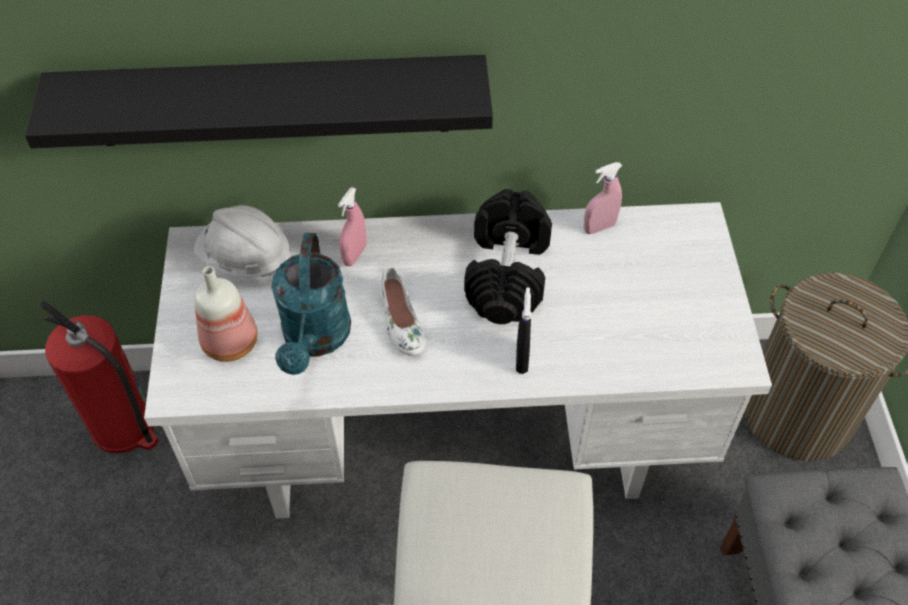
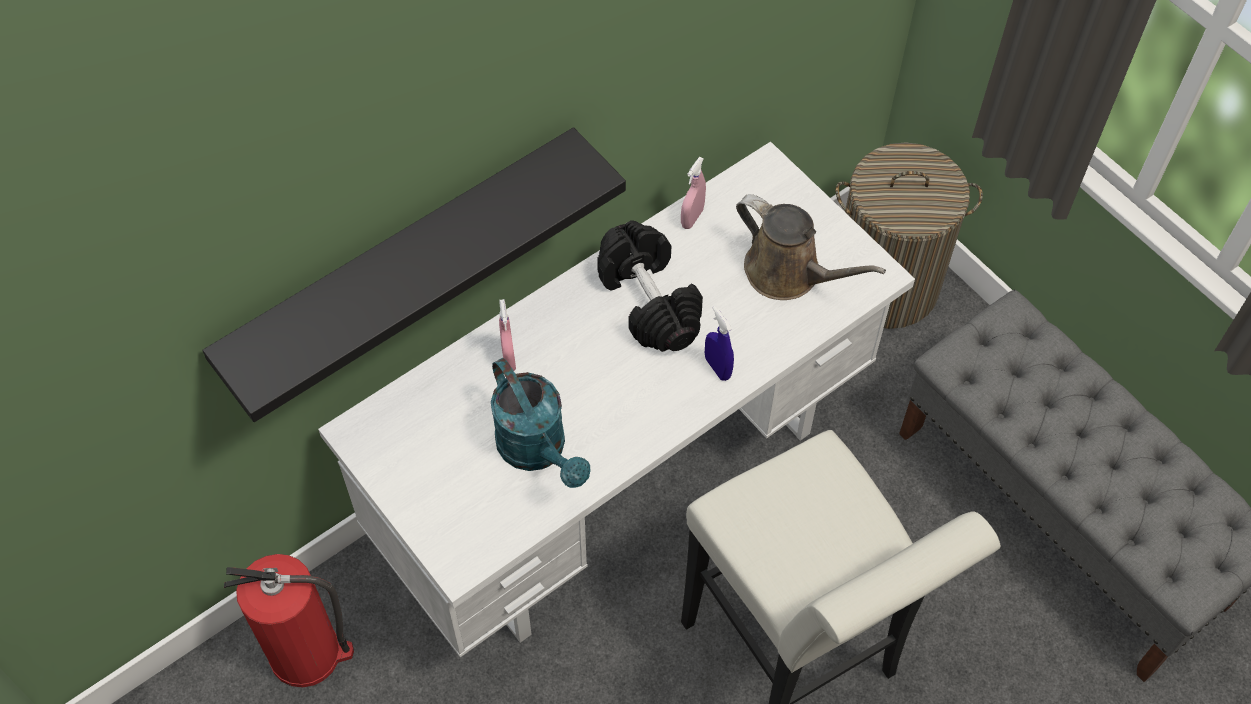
camera: 35 degrees left, 5 degrees up
(229, 341) = (466, 496): bottle -> none
(245, 259) = (415, 417): white hard hat -> none
(400, 321) = (596, 393): white shoe -> none
(522, 359) = (717, 368): black spray bottle -> blue spray bottle
(651, 316) = (789, 273): none -> brown watering can

